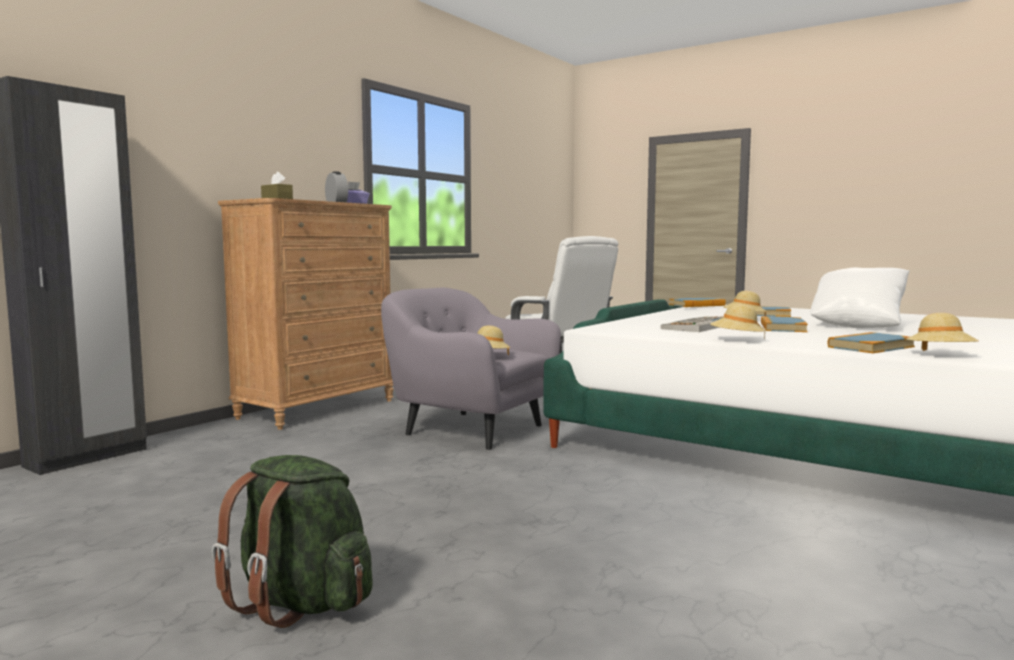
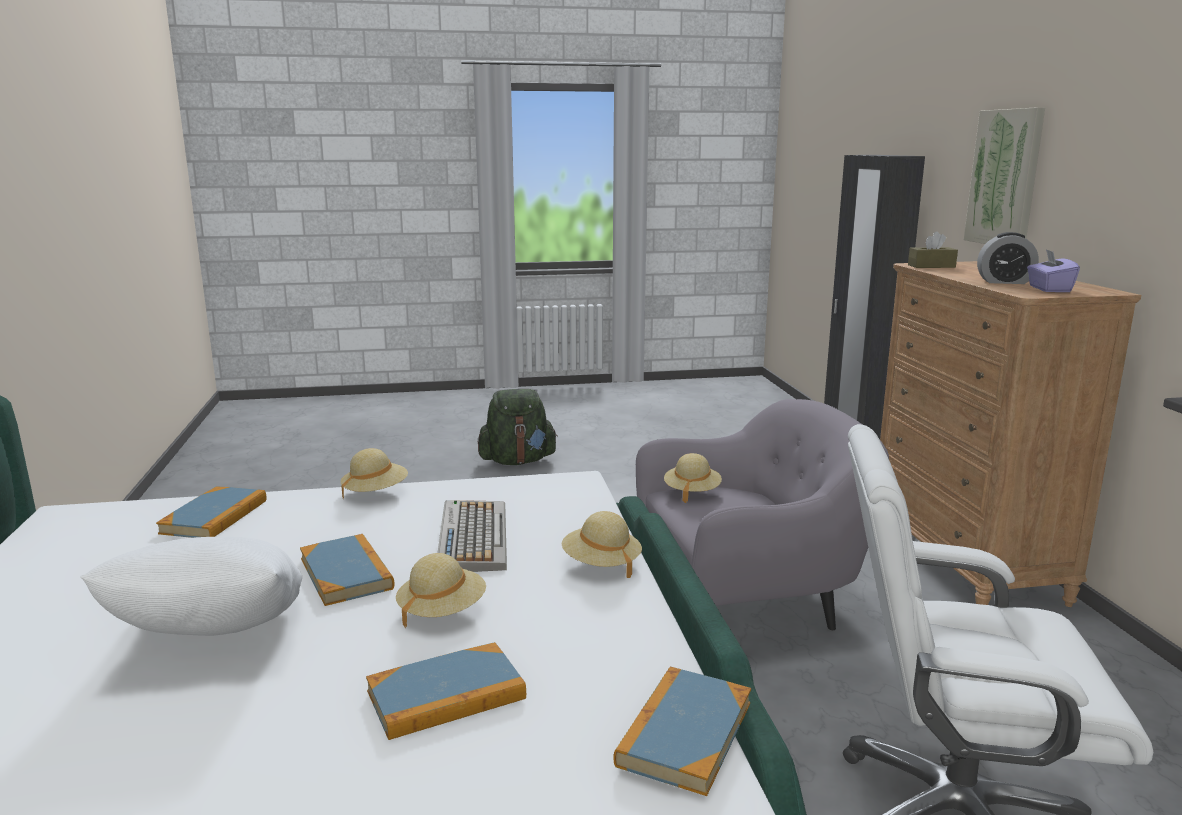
camera: 135 degrees right, 10 degrees up
(211, 134) = (1005, 178): none -> picture
(940, 355) = (142, 511): beige hat -> beige hat (601, 564)

